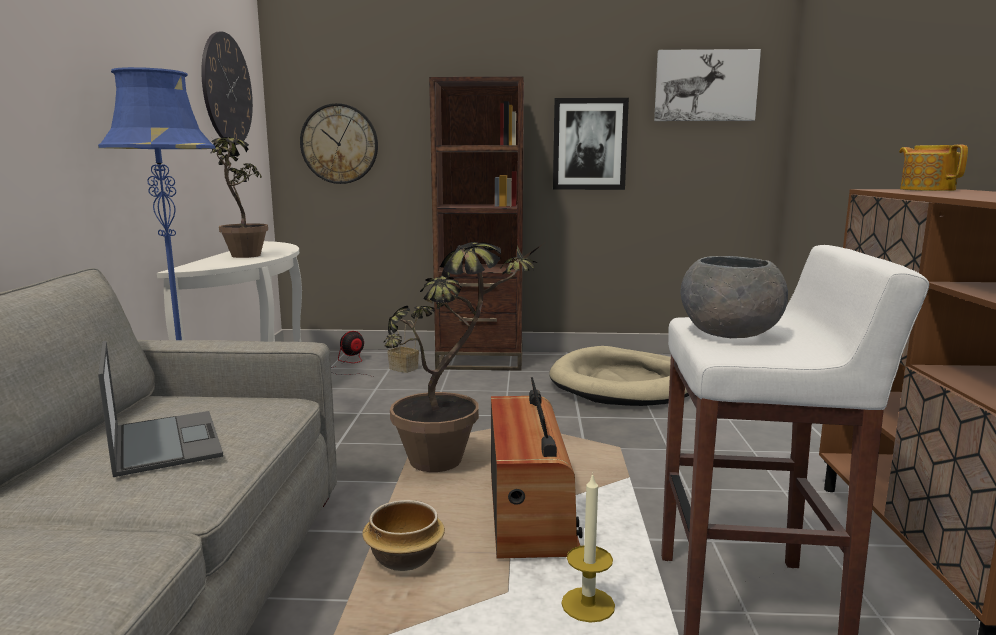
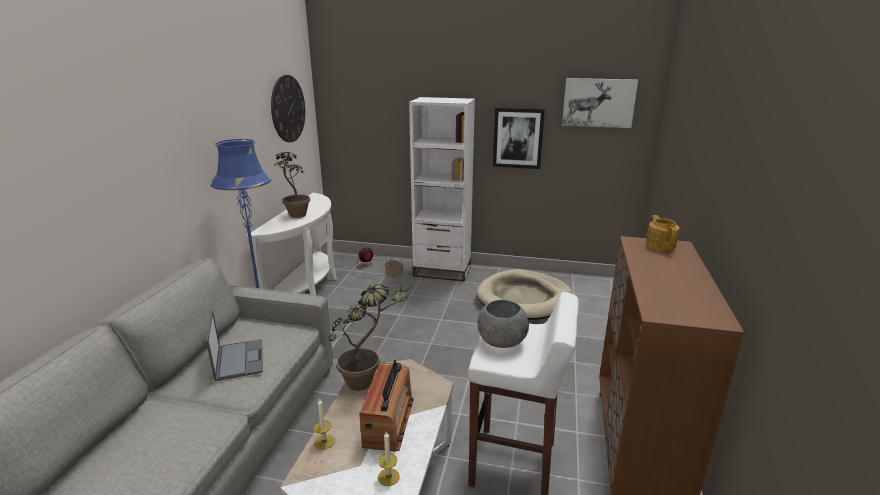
camera: 10 degrees right, 10 degrees up
(339, 144) = (359, 131): wall clock -> none
(403, 558) = (324, 442): bowl -> candle
(480, 361) = (442, 271): brown bookcase -> white bookcase

